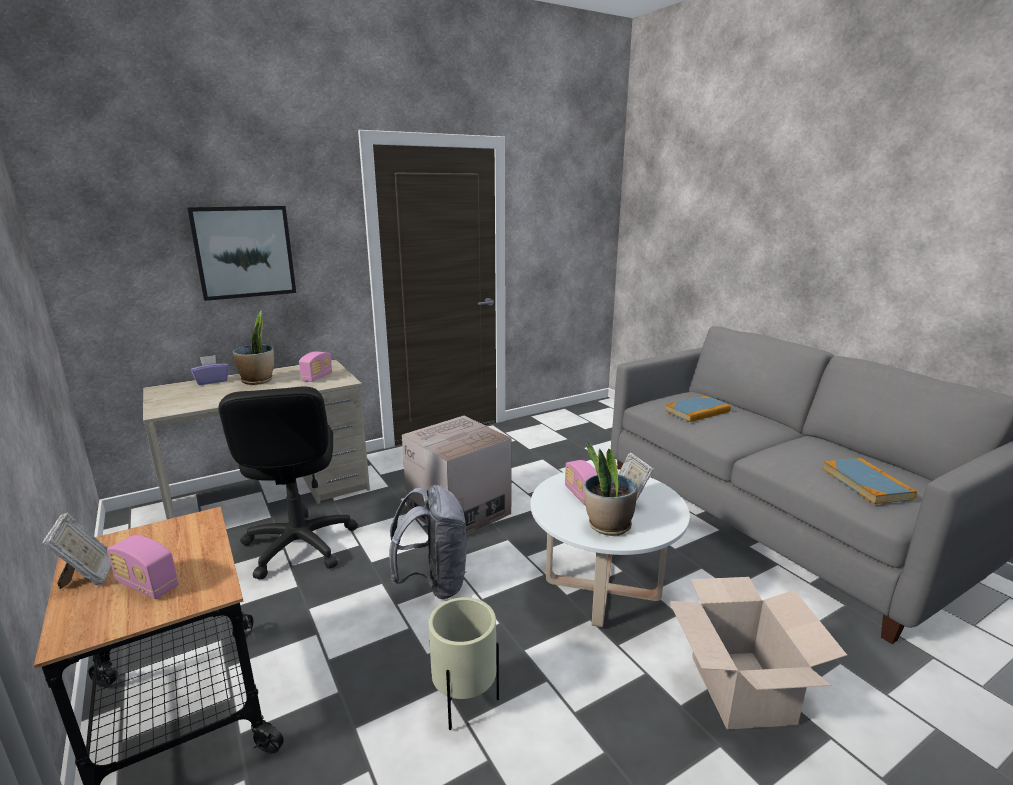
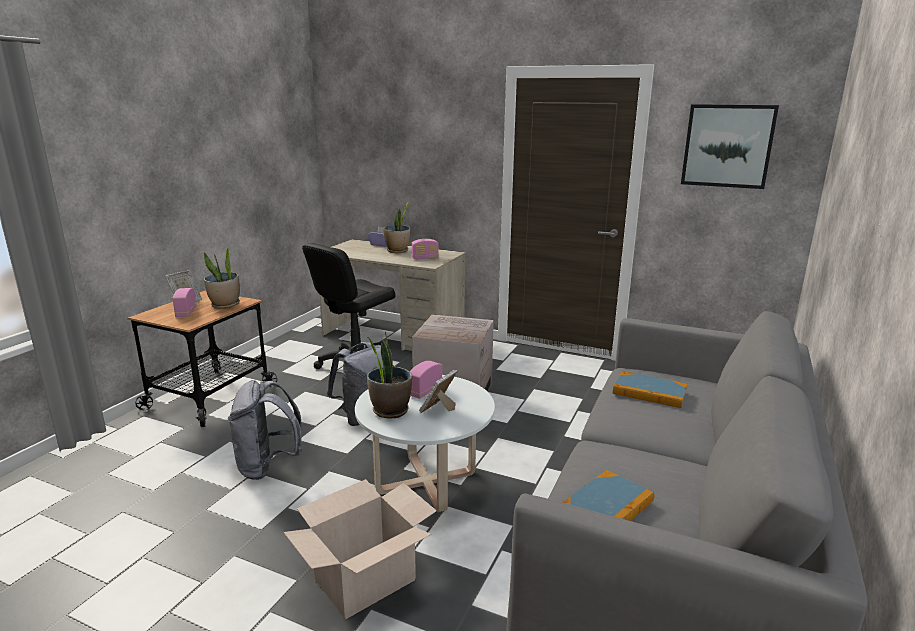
camera: 55 degrees right, 0 degrees up
(183, 540) = (225, 305): none -> potted plant
(244, 252) = (416, 159): picture -> picture (727, 146)
(465, 703) = (268, 466): beige planter -> grey backpack

